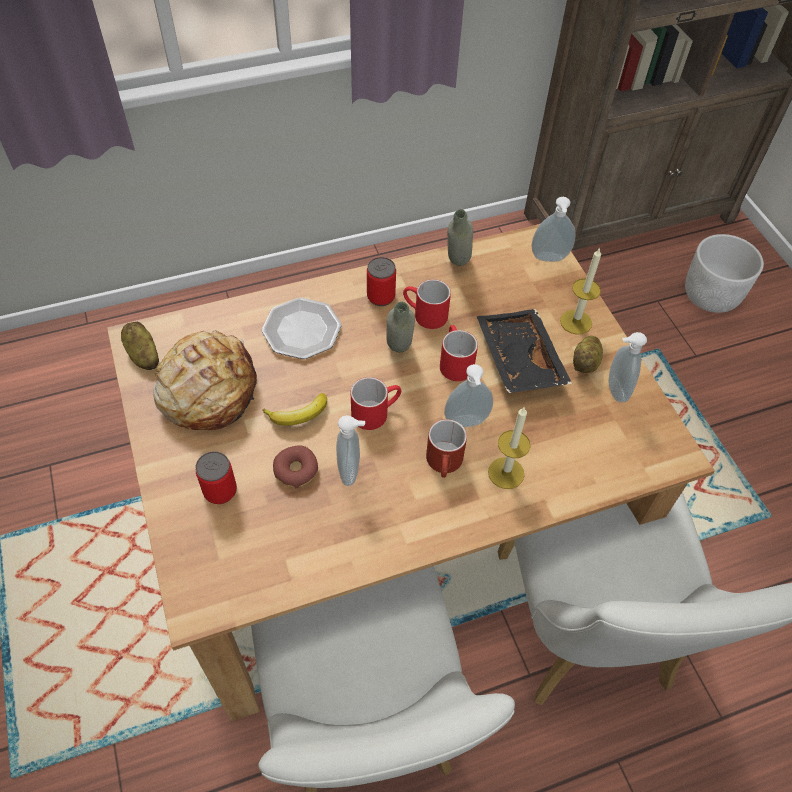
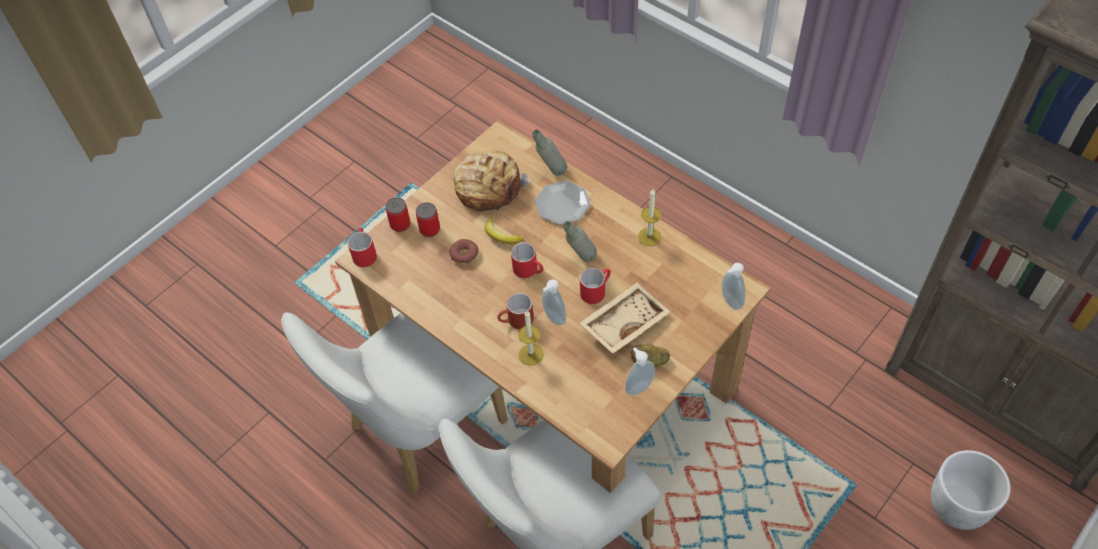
camera: 65 degrees right, 0 degrees up
(142, 355) = (490, 146): potato -> none
(351, 471) = (481, 279): soap dispenser -> none
(381, 296) = (619, 228): can -> can (400, 224)
(424, 315) = (622, 257): red mug -> red mug (363, 253)
(456, 267) = (678, 254): grey bottle -> grey bottle (551, 173)
(517, 359) = (623, 322): black tray -> beige tray
(576, 322) = (682, 341): candle -> candle (649, 236)

